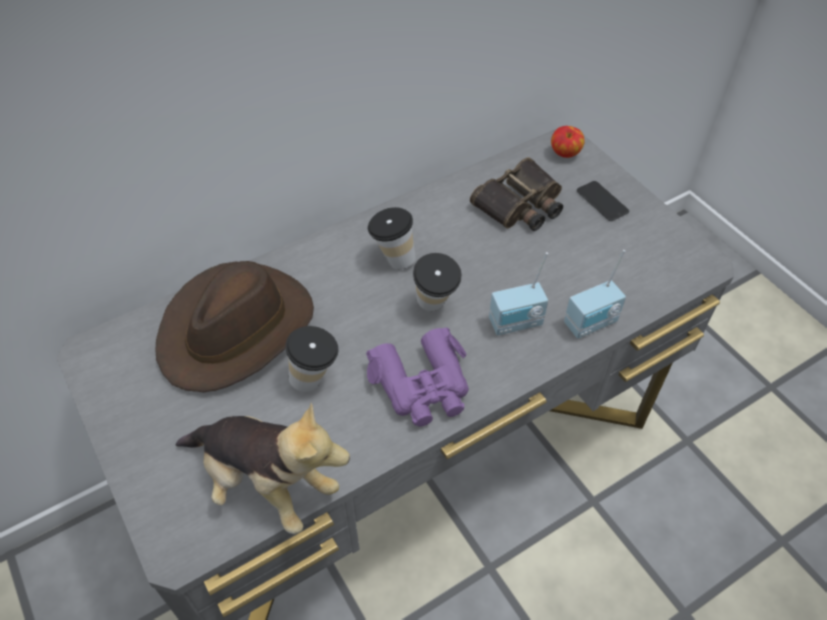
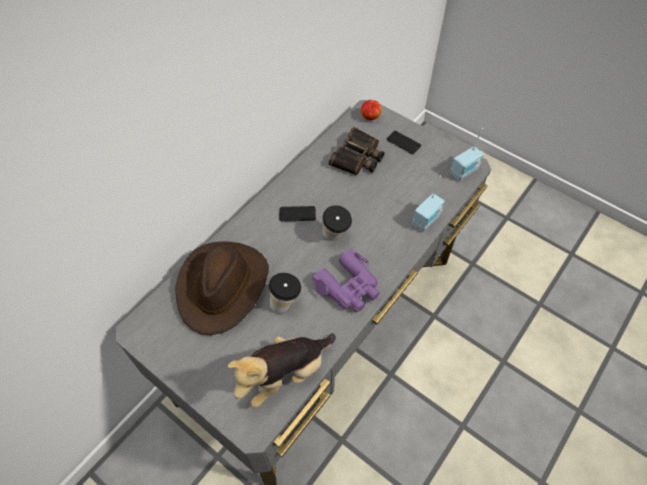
camera: 20 degrees left, 5 degrees up
(265, 484) = (285, 374): plush toy -> plush toy turned 135 degrees clockwise
(392, 259) = (297, 214): cup -> phone
(516, 324) = (386, 233): radio -> radio (464, 172)

